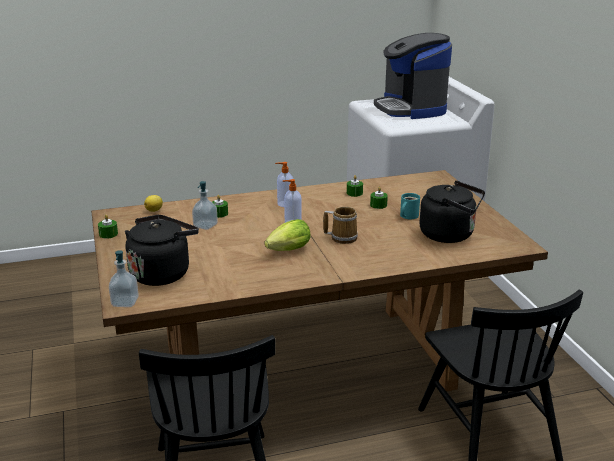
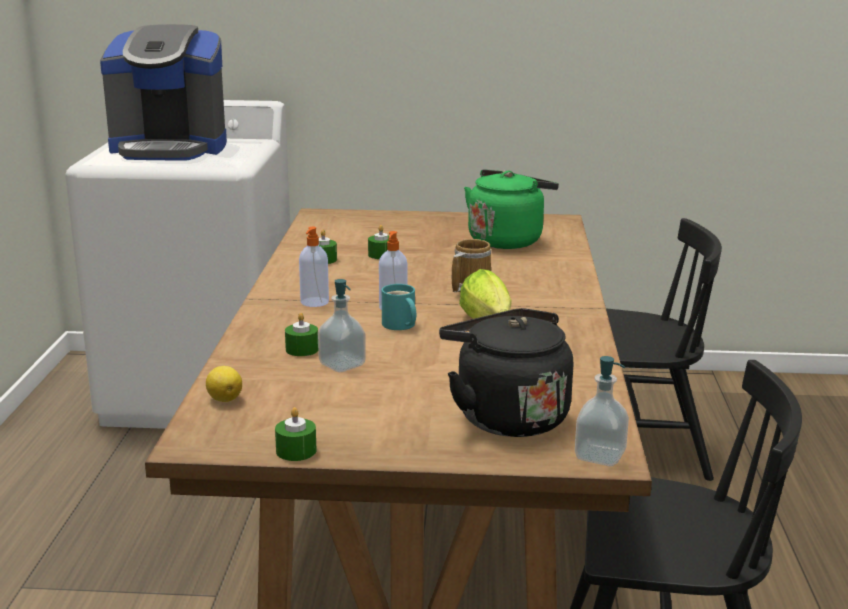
camera: 70 degrees left, 5 degrees down
(407, 216) = (432, 248): turquoise mug -> turquoise mug (399, 325)
(450, 235) = (507, 240): black kettle -> green kettle

